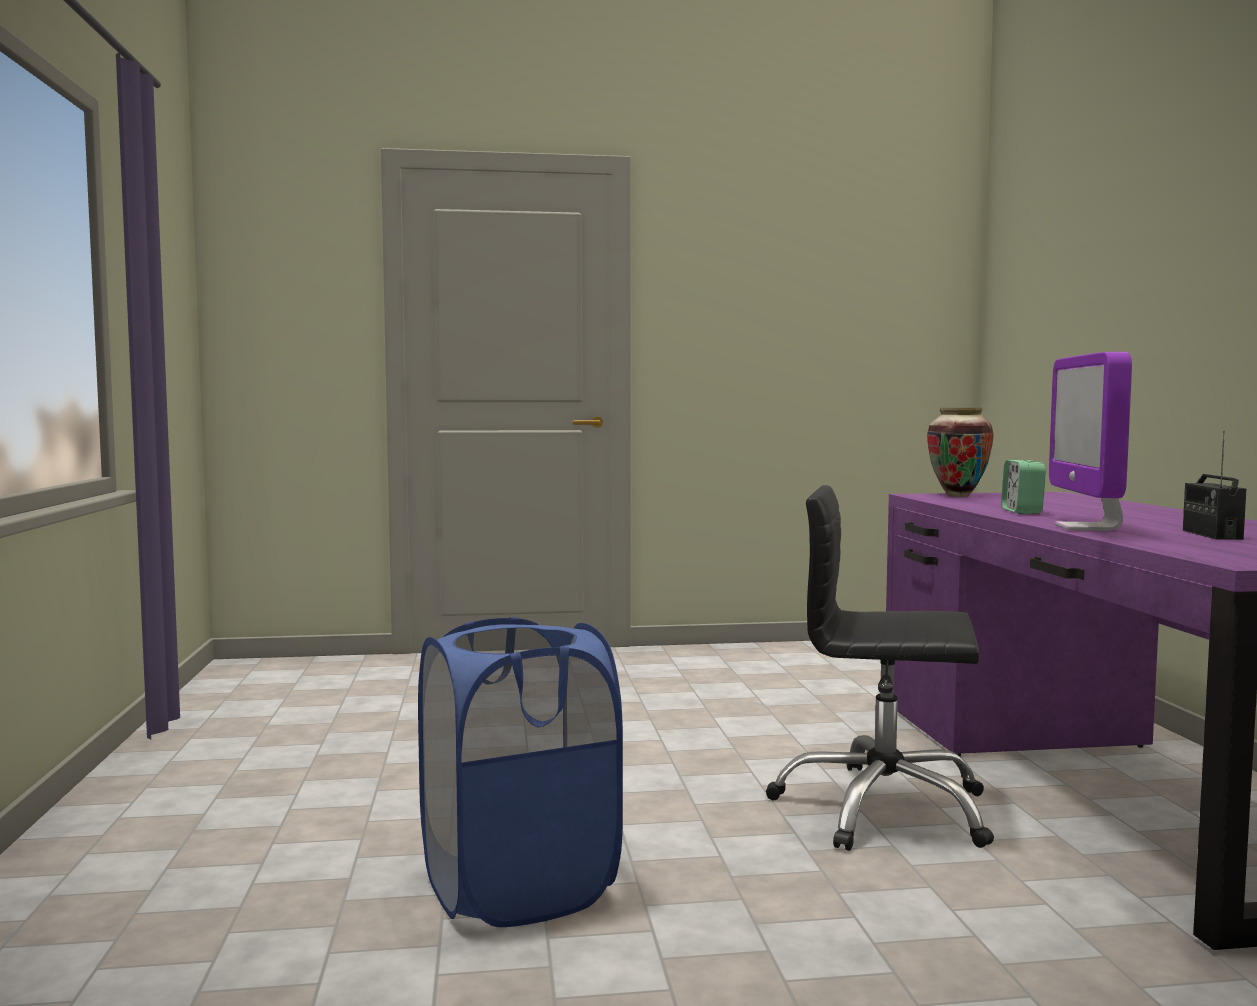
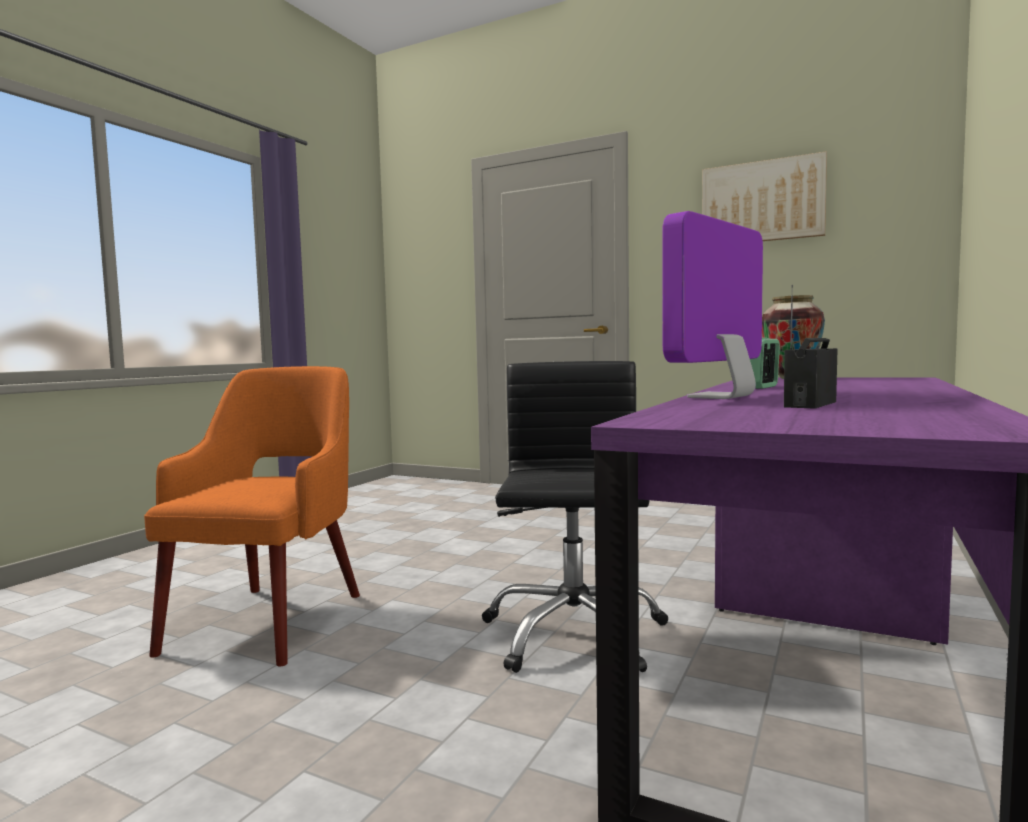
camera: 35 degrees right, 0 degrees up
(519, 888) = (270, 619): blue laundry basket -> orange armchair
(796, 275) = (762, 202): none -> picture
(882, 809) = (573, 633): black office chair -> black office chair turned 45 degrees clockwise

